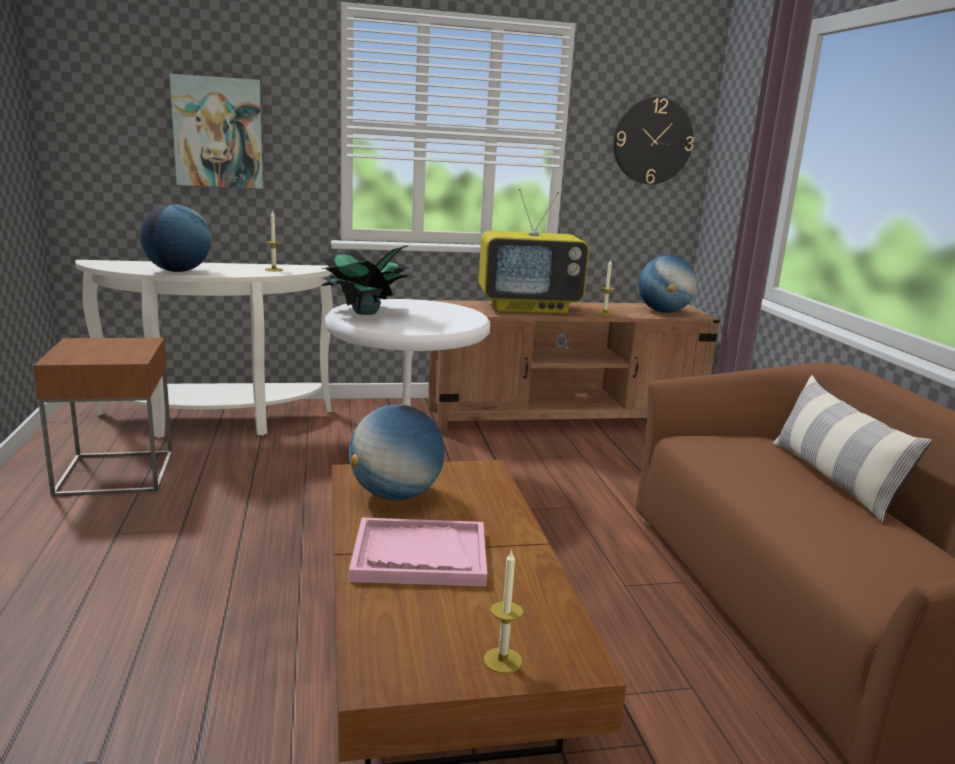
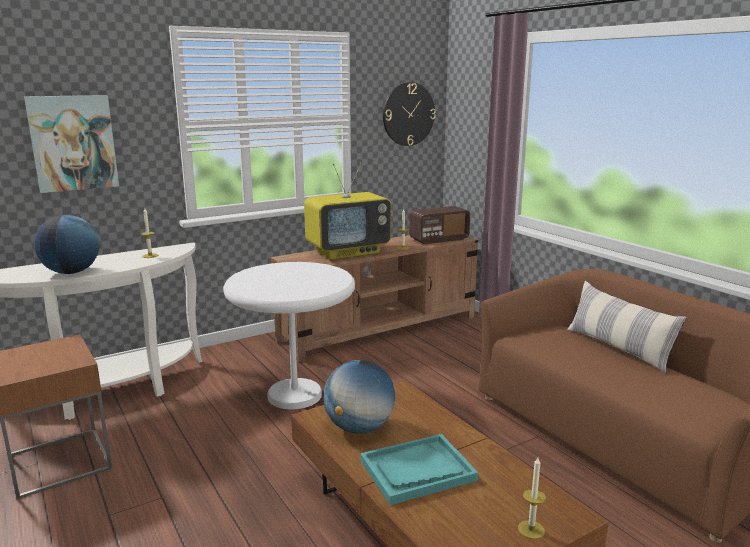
camera: 20 degrees left, 0 degrees up
(365, 313) = (256, 284): potted plant -> none
(419, 555) = (417, 471): pink tray -> turquoise tray
(663, 312) = (438, 239): globe -> radio

